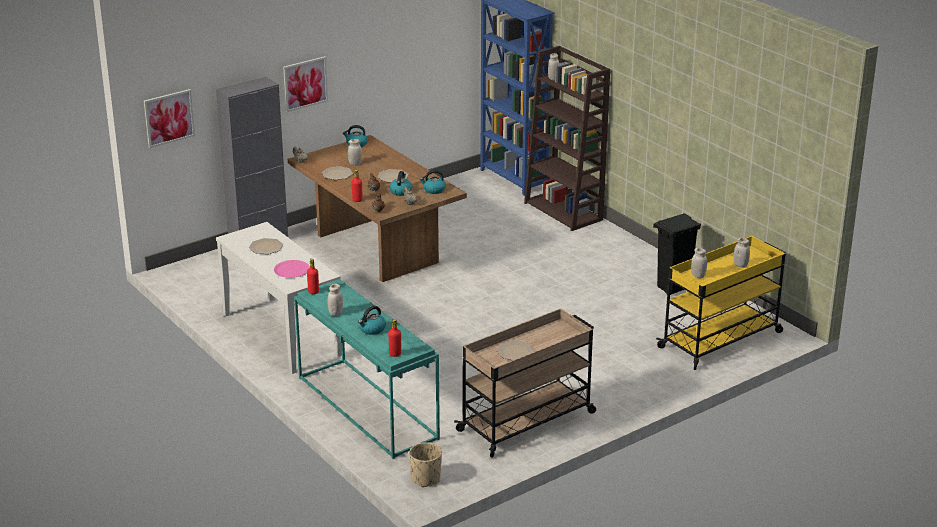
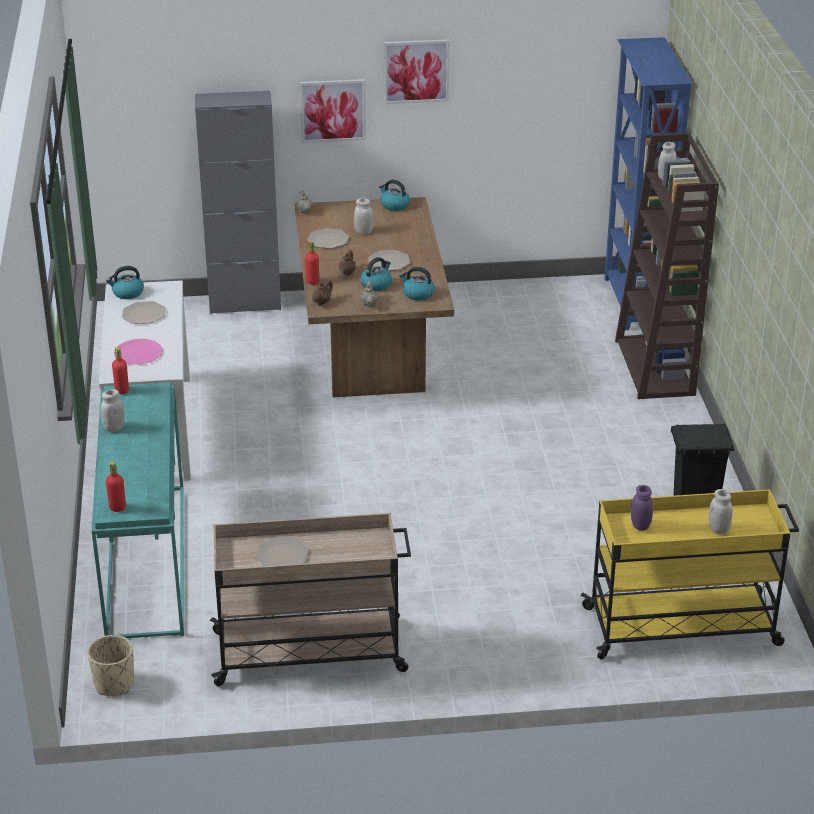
camera: 30 degrees right, 5 degrees up
(169, 118) = (129, 118): picture -> picture (416, 71)
(372, 329) = (129, 464): kettle -> kettle (127, 293)
(698, 275) = (640, 525): white jar -> purple jar

